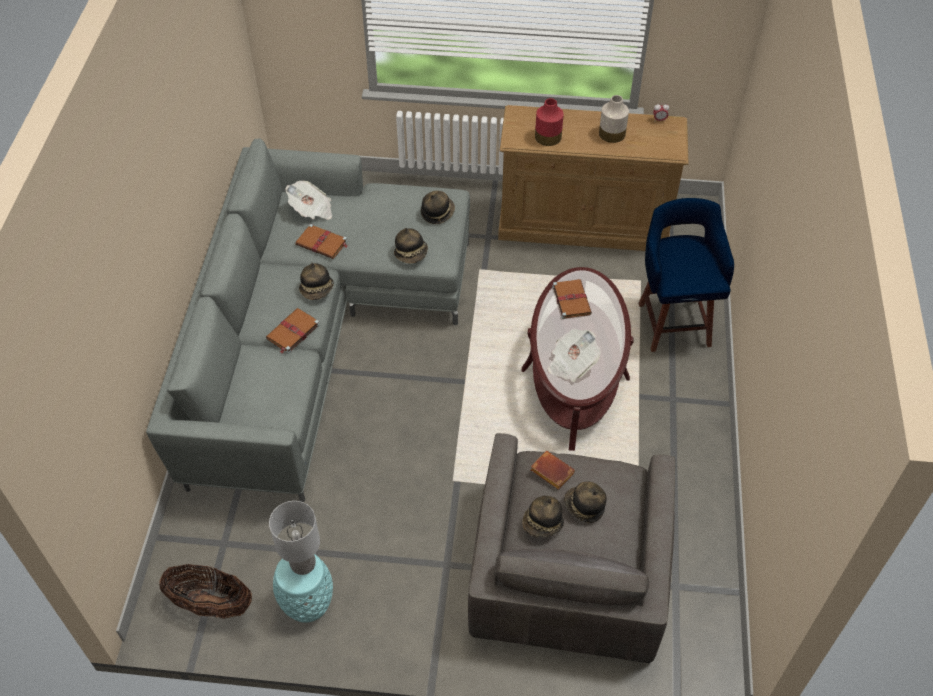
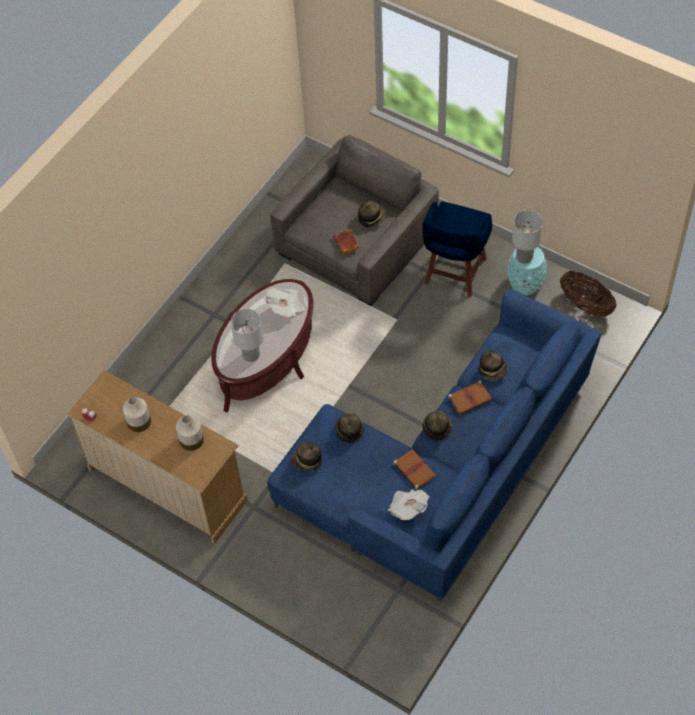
camera: 150 degrees left, 5 degrees up
(312, 333) = (443, 473): grey sofa -> blue sofa
(547, 137) = (191, 440): red vase -> beige vase
(571, 299) = (251, 356): brown book -> grey table lamp
(584, 507) = (341, 217): hat -> hat (493, 370)
(673, 322) = (167, 369): blue stool -> blue stool (454, 273)

